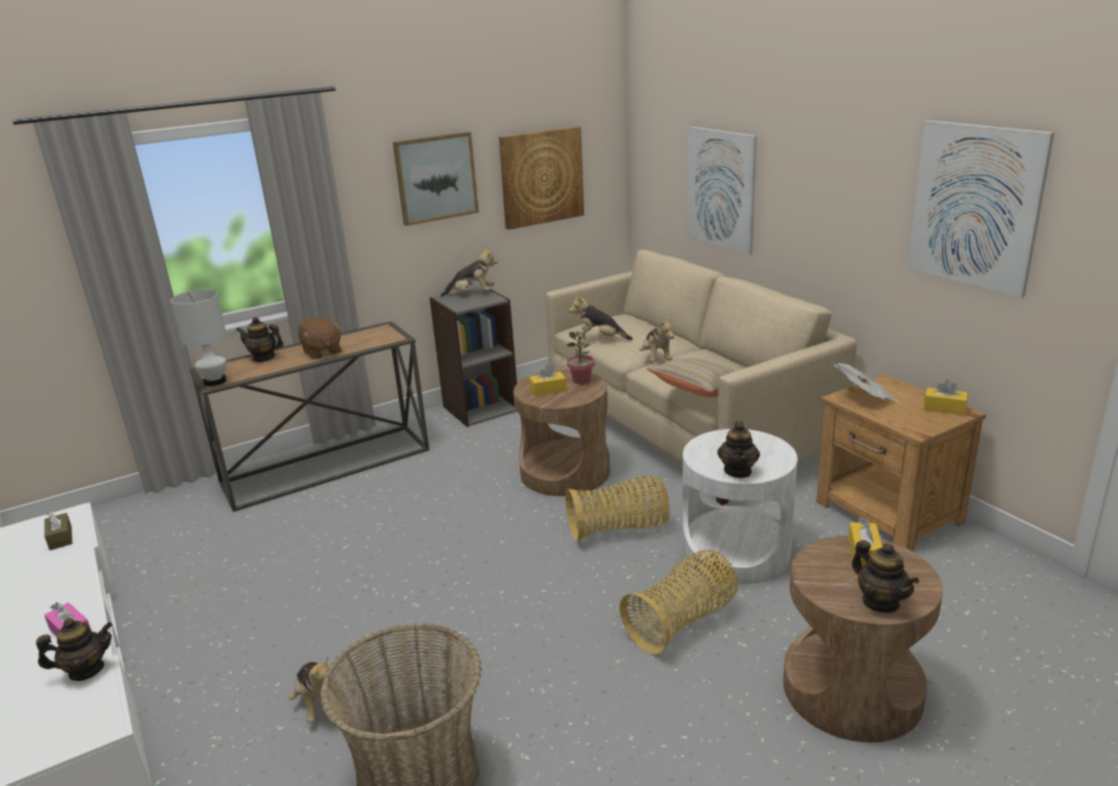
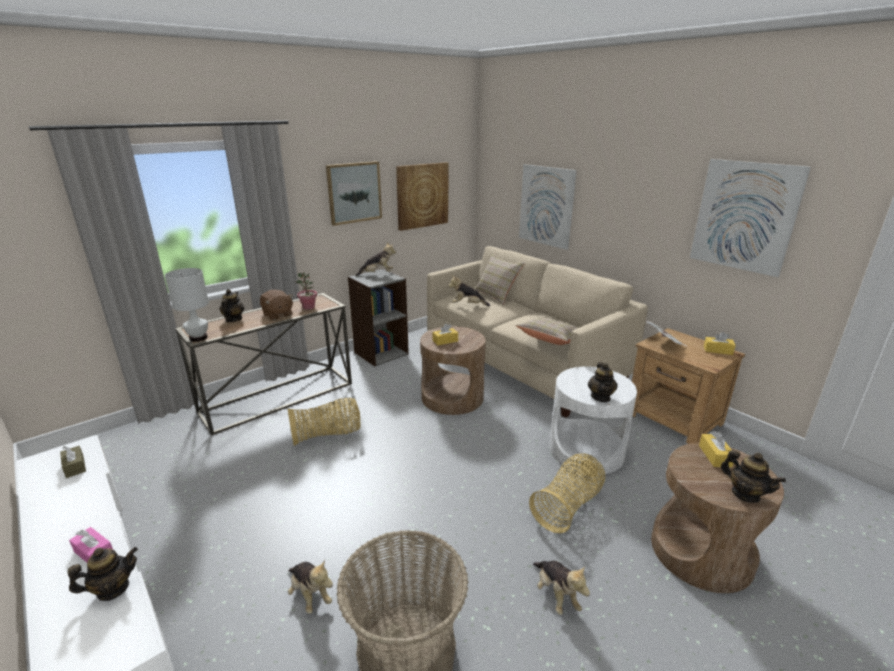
camera: 10 degrees left, 0 degrees up
(264, 357) = (233, 319): teapot -> teapot turned 90 degrees clockwise
(581, 381) = (466, 334): potted plant -> potted plant (308, 307)
(619, 529) = (502, 437): basket -> basket (327, 435)
(648, 324) = (496, 295): none -> beige pillow
(656, 359) = (510, 318): plush toy -> plush toy (556, 595)

